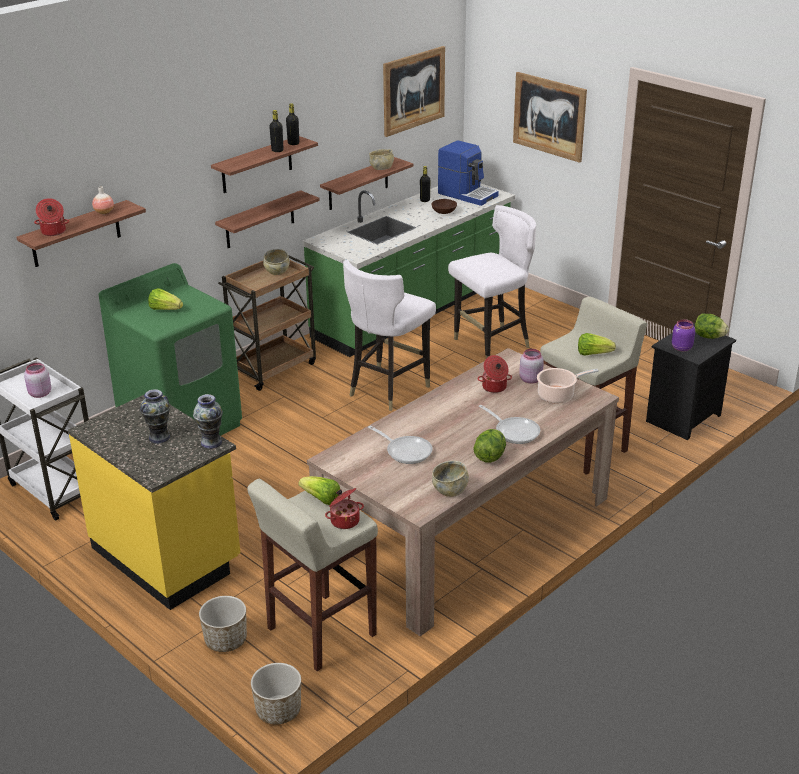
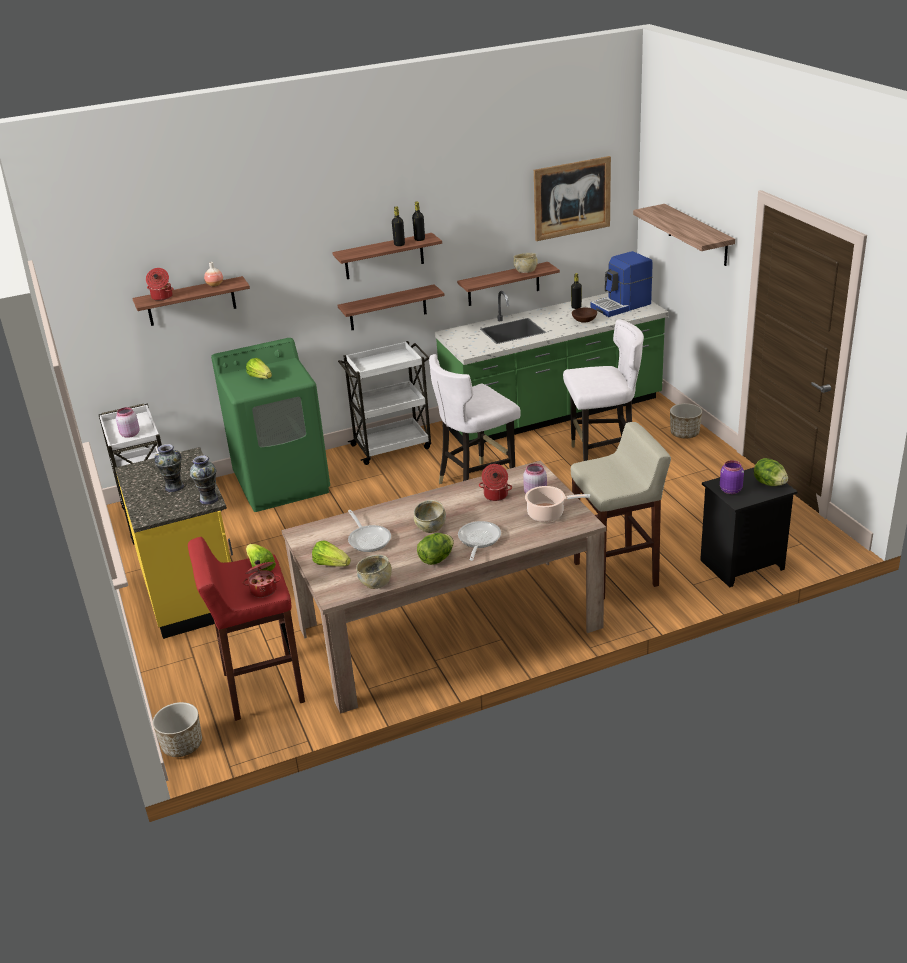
camera: 25 degrees right, 0 degrees up
(225, 640) = (185, 675): planter -> planter (684, 433)
(274, 368) = (392, 446): brown cart -> white cart
(277, 271) = (396, 357): beige bowl -> beige bowl (430, 527)
(320, 632) = (262, 688): beige stool -> red stool
(467, 194) = (622, 306): coffee machine -> coffee machine turned 90 degrees clockwise
(514, 431) = (478, 540): frying pan -> frying pan turned 150 degrees counterclockwise
(549, 116) = (697, 235): picture -> shelf
(593, 354) = (614, 479): lettuce -> lettuce (331, 564)

